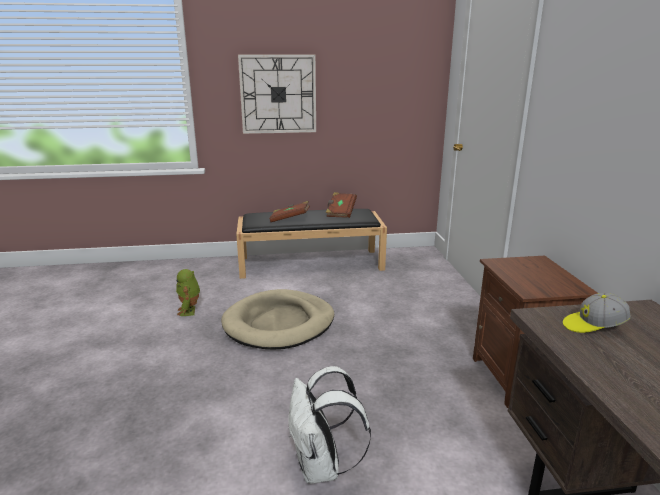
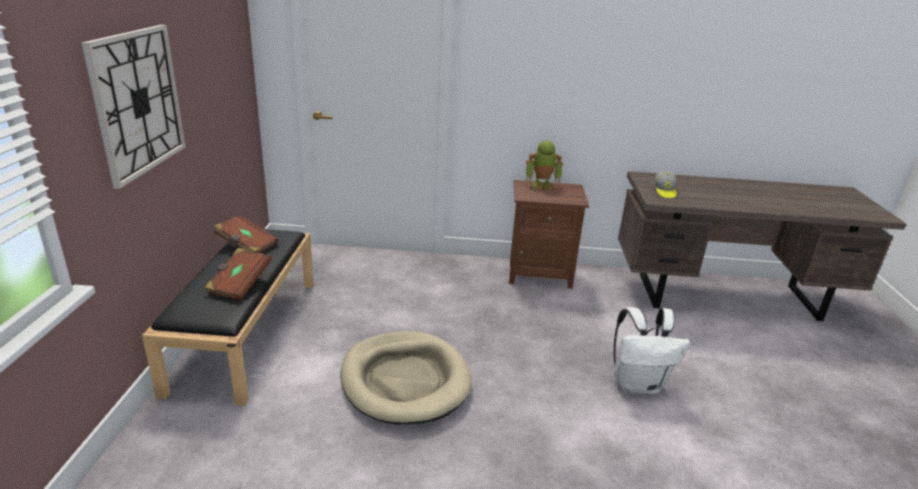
camera: 80 degrees left, 5 degrees up
(189, 311) = (327, 466): toy robot -> toy robot (542, 185)

